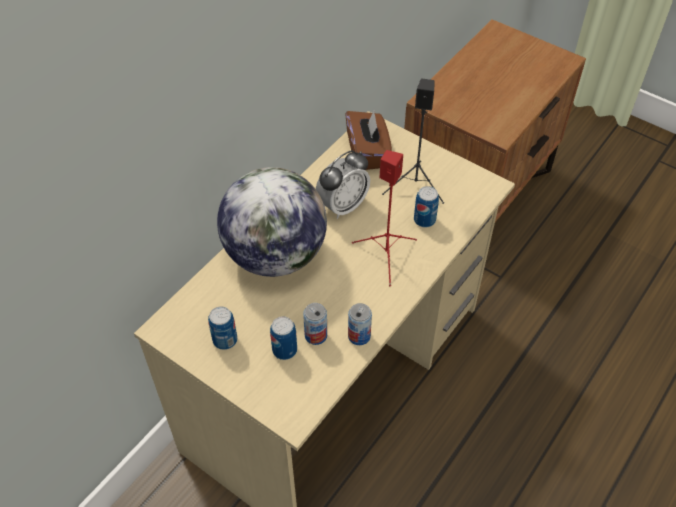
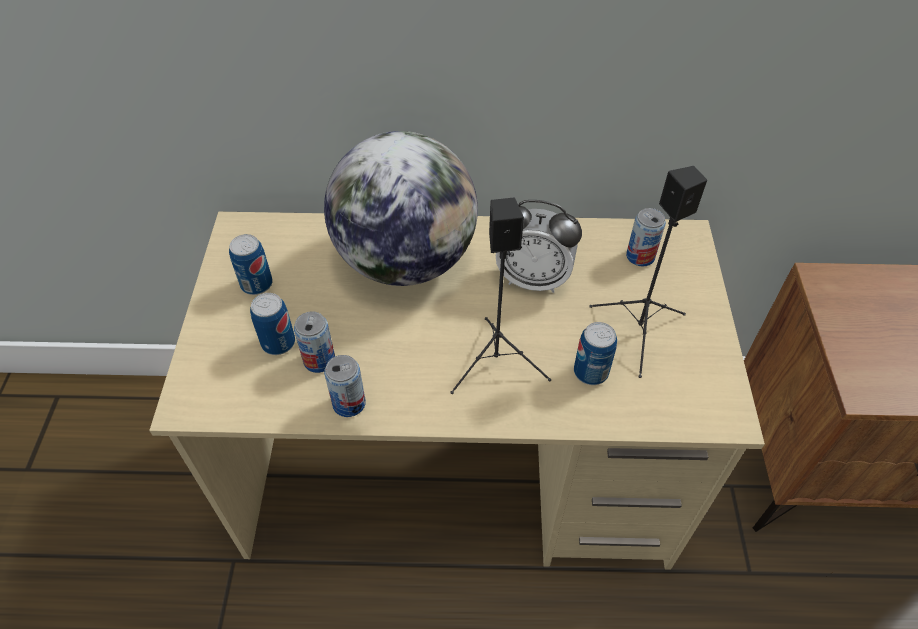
camera: 55 degrees right, 0 degrees up
(367, 153) = (640, 256): brown tissue box -> can
(386, 255) = (497, 362): red speaker -> black speaker

